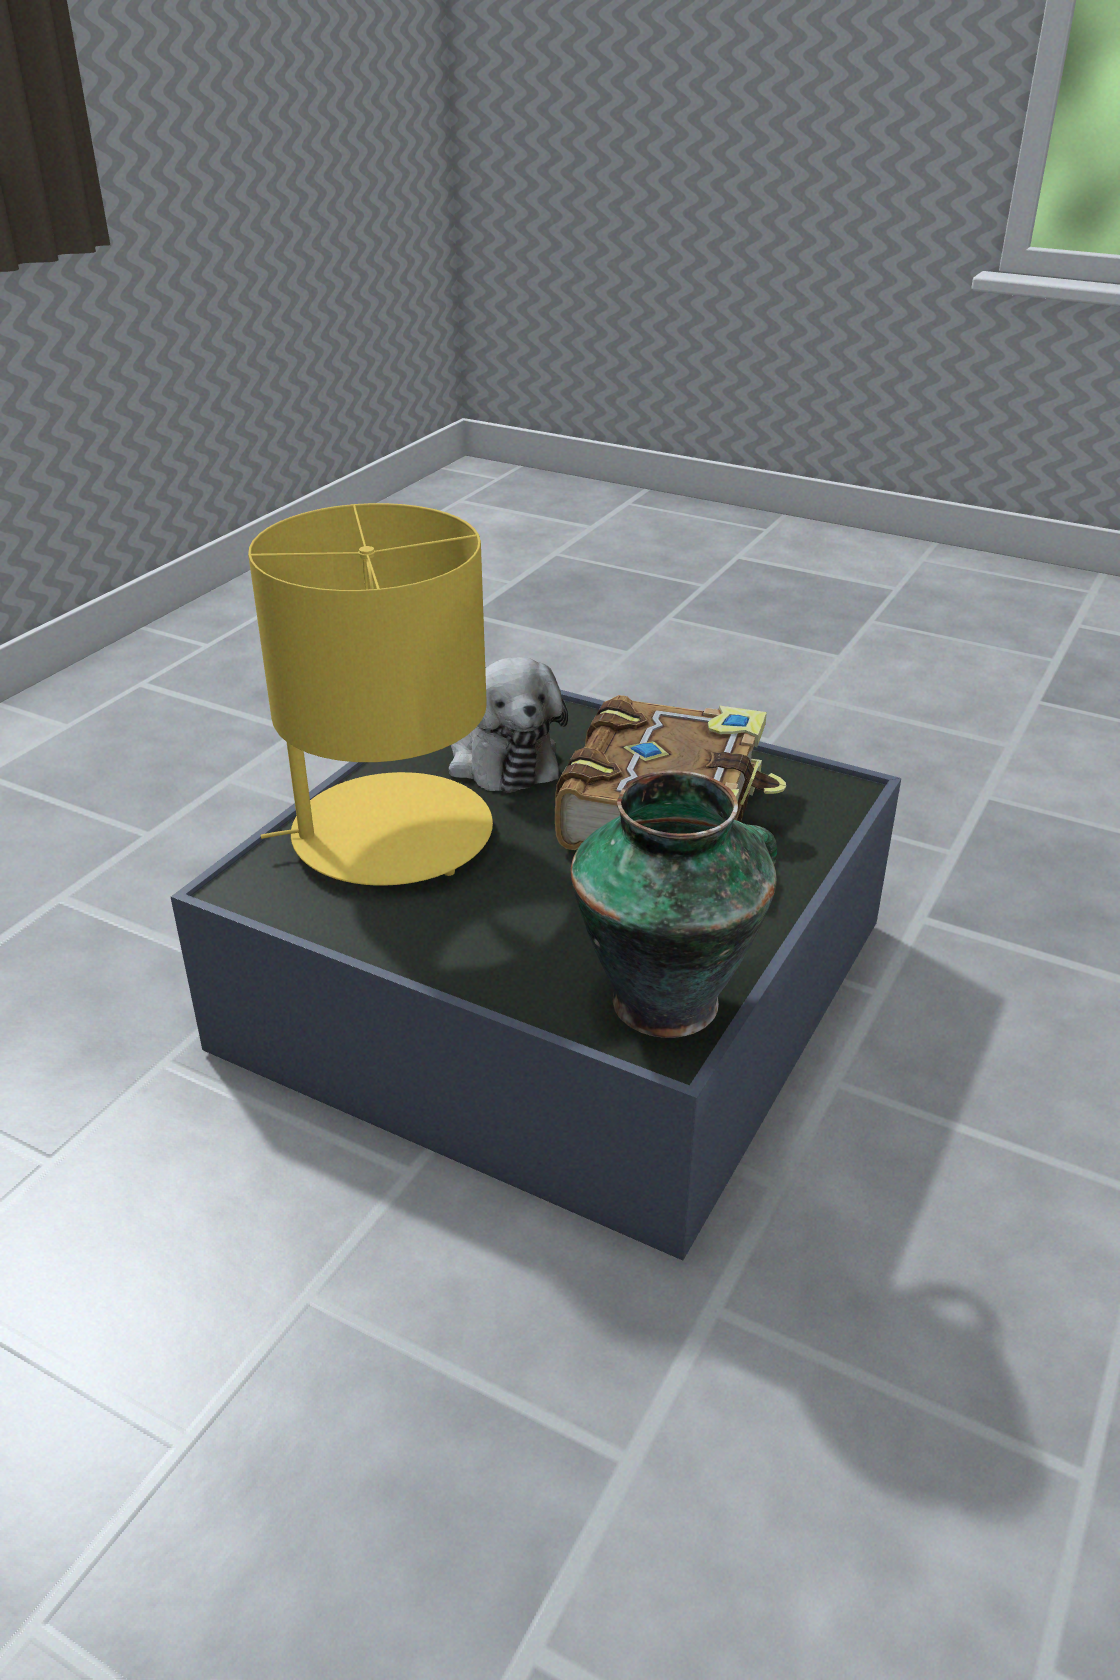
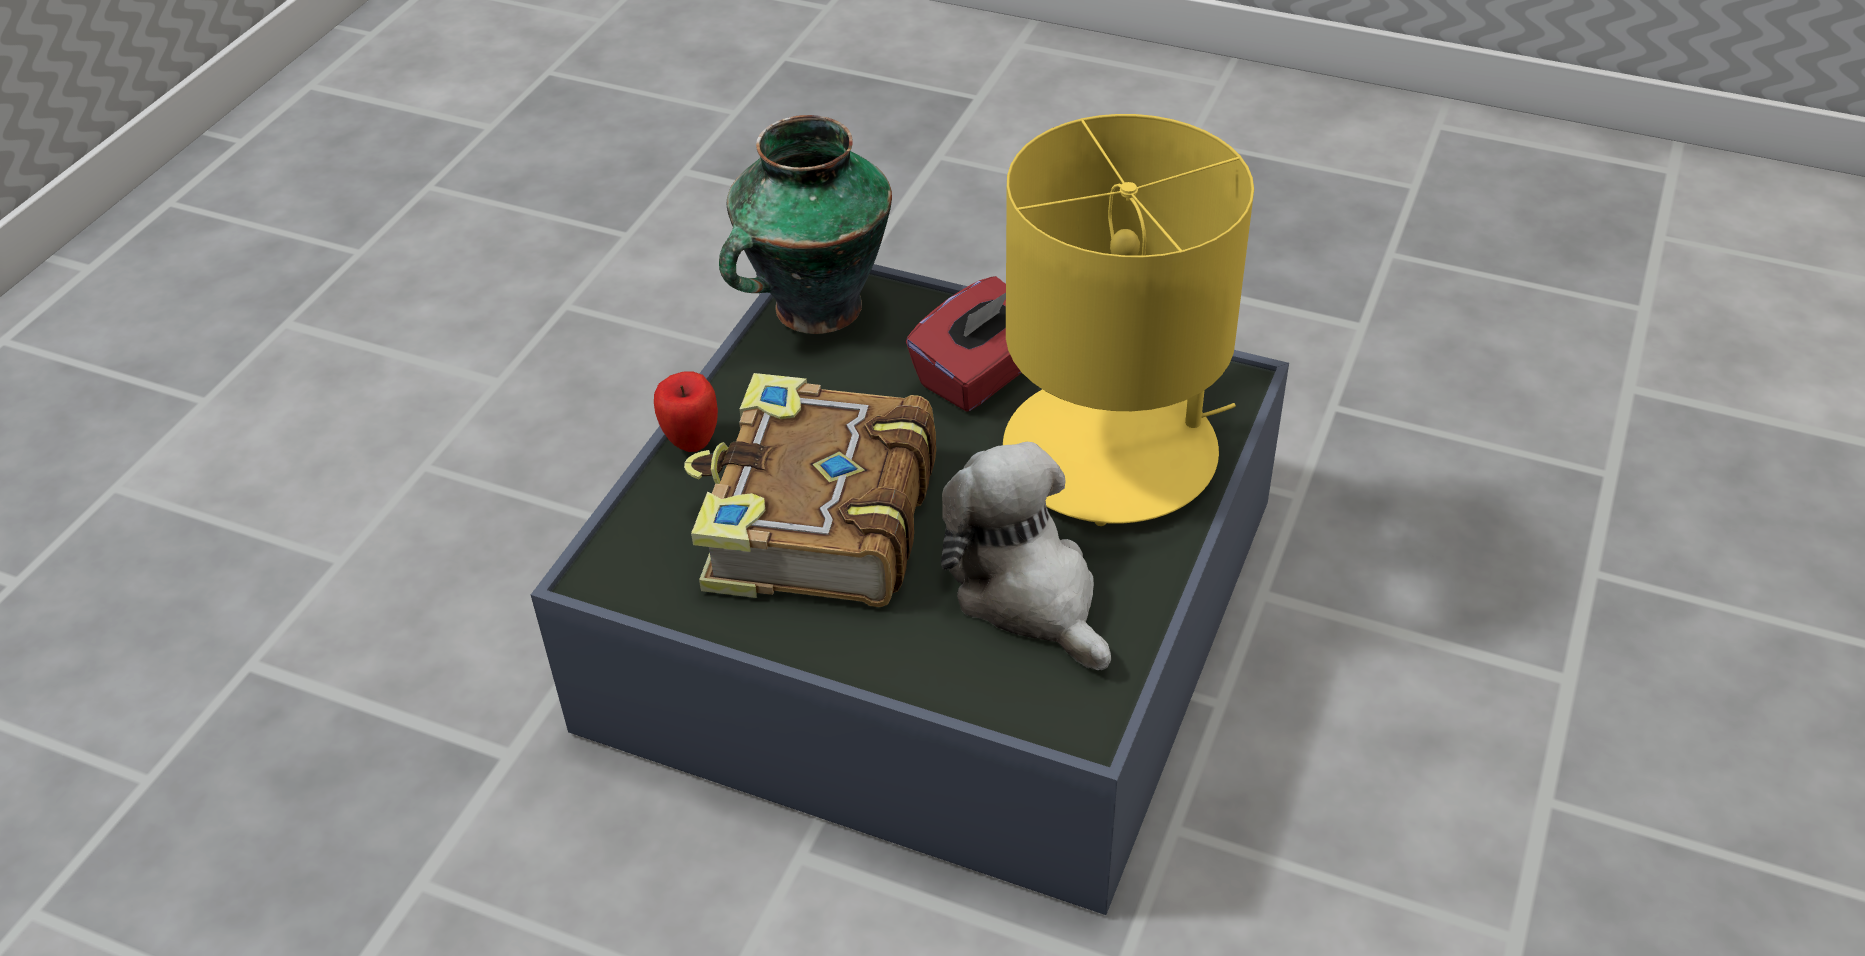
camera: 175 degrees right, 10 degrees up
(492, 919) = (980, 376): none -> red tissue box
(791, 874) = (691, 441): none -> apple

